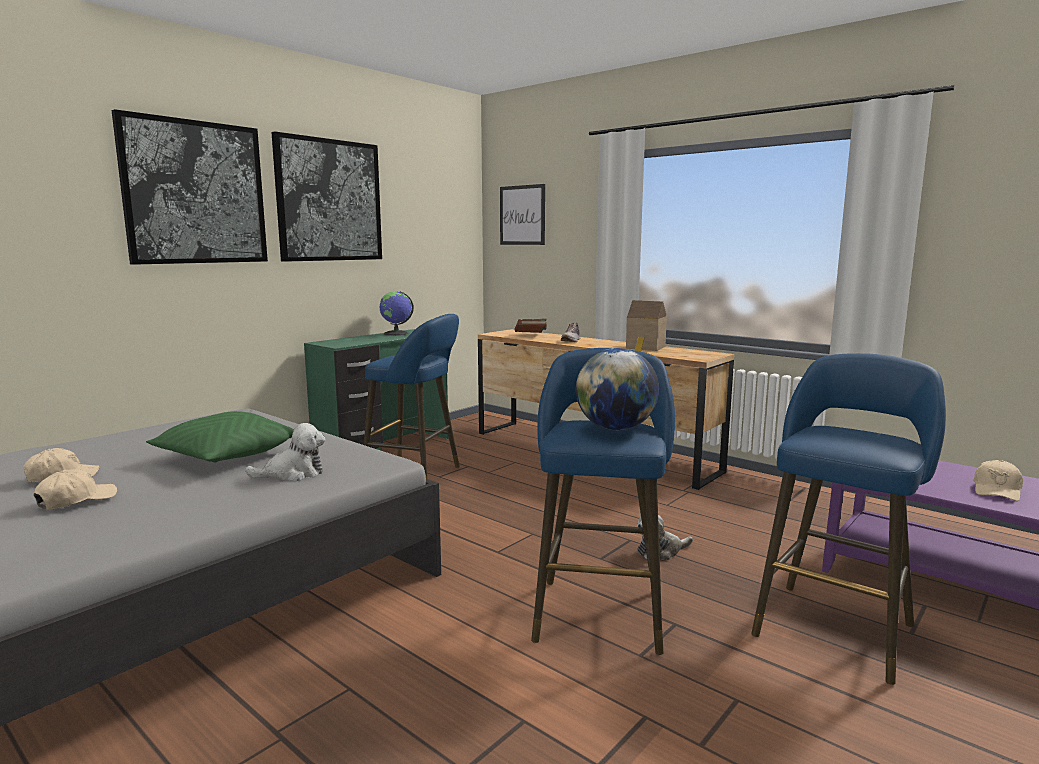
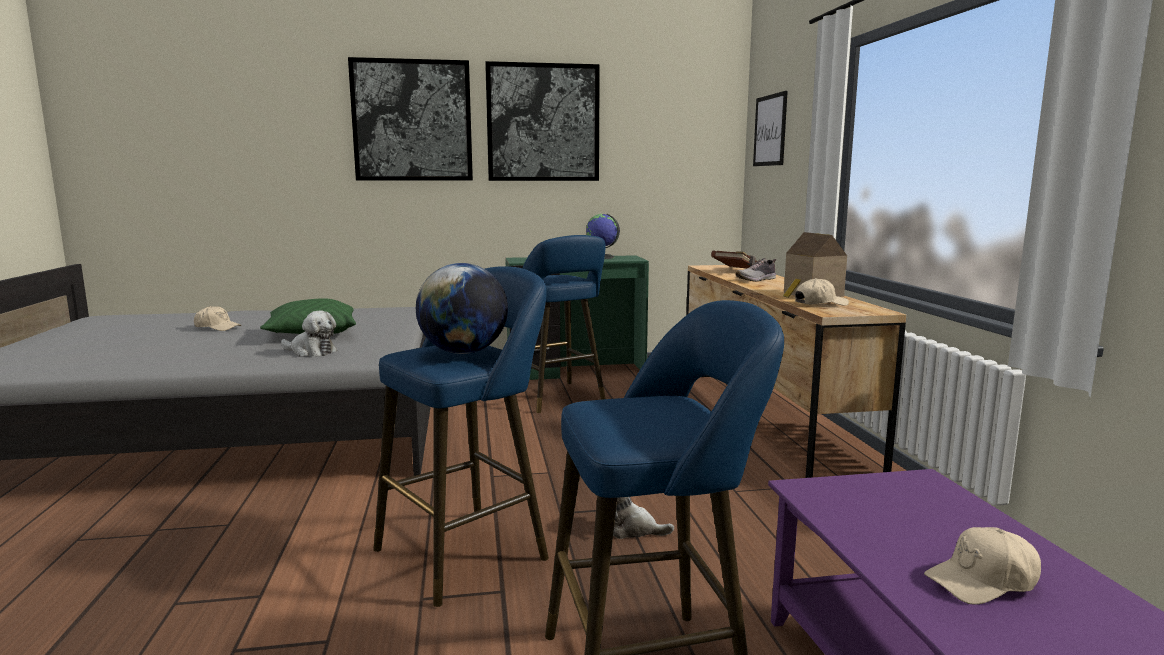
camera: 40 degrees right, 0 degrees up
(76, 500) = (184, 340): beige cap -> beige cap (820, 303)

